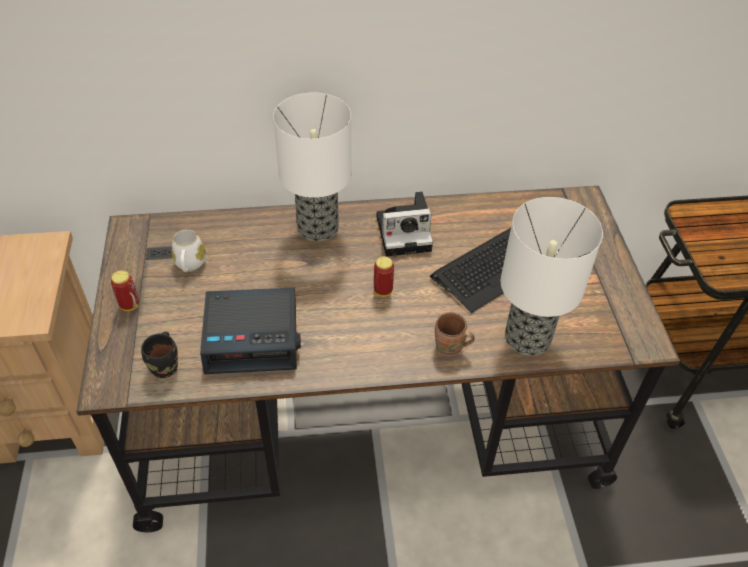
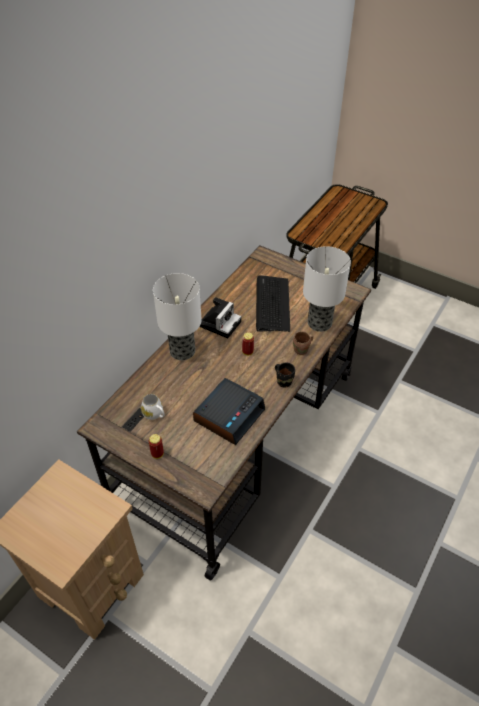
camera: 50 degrees left, 0 degrees up
(166, 367) = (215, 458): black mug -> black mug (284, 381)

